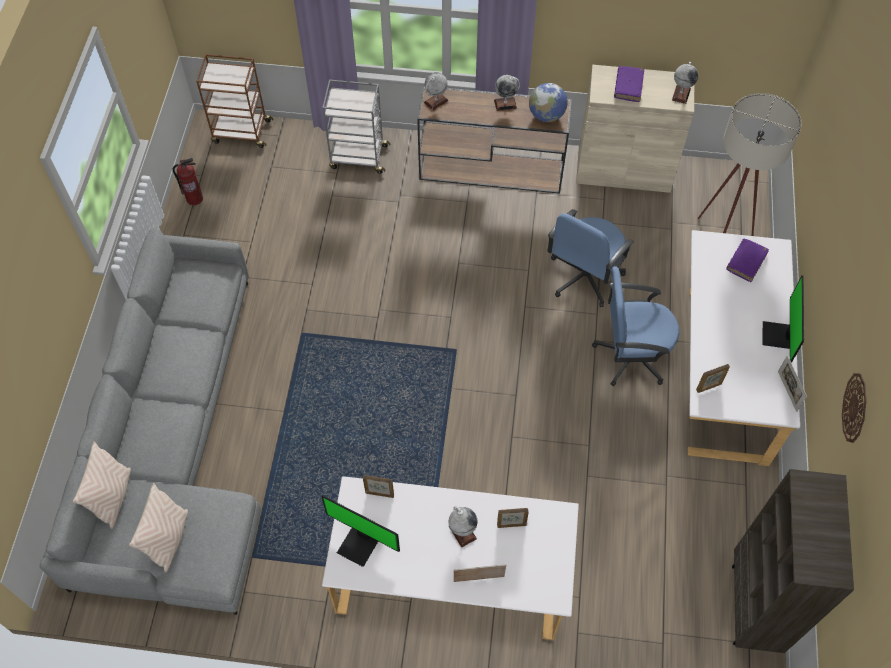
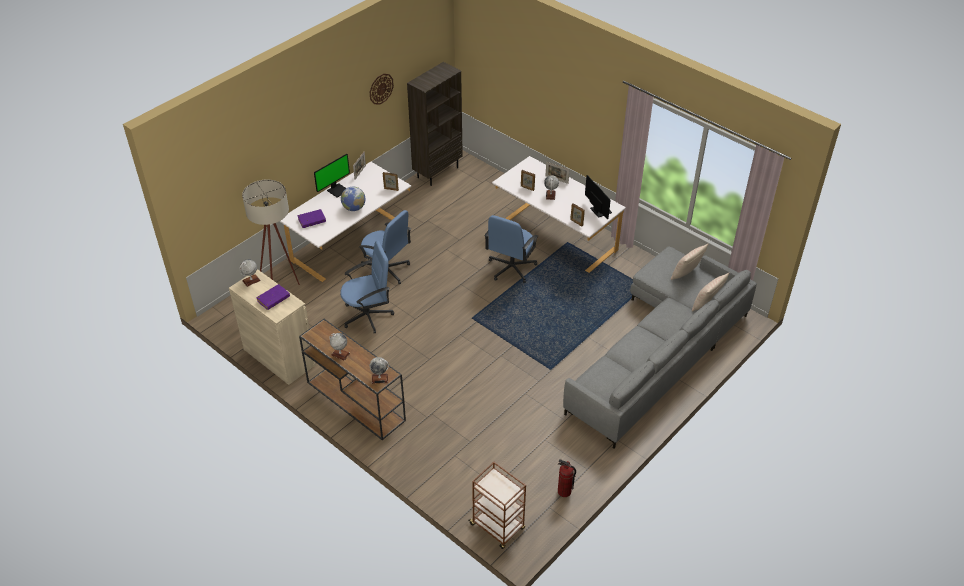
camera: 145 degrees left, 15 degrees down
(358, 157) = (431, 458): grey cart -> none
(470, 468) = (511, 268): none -> blue office chair
(546, 115) = (324, 334): globe -> globe (354, 208)

